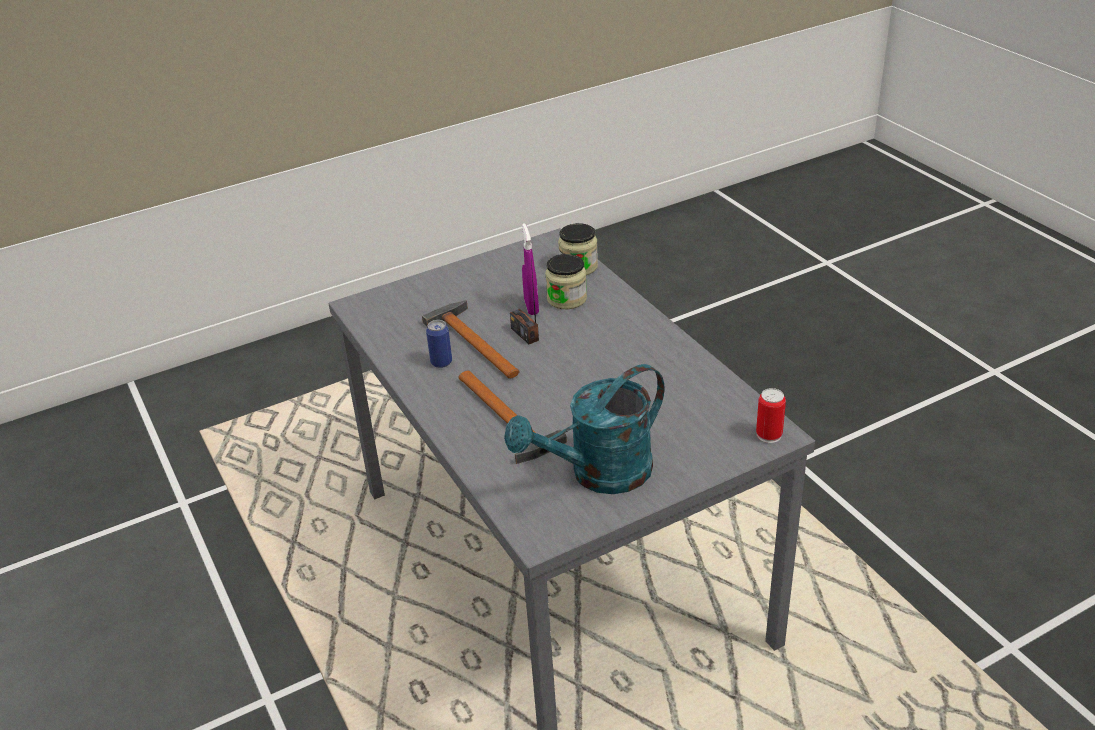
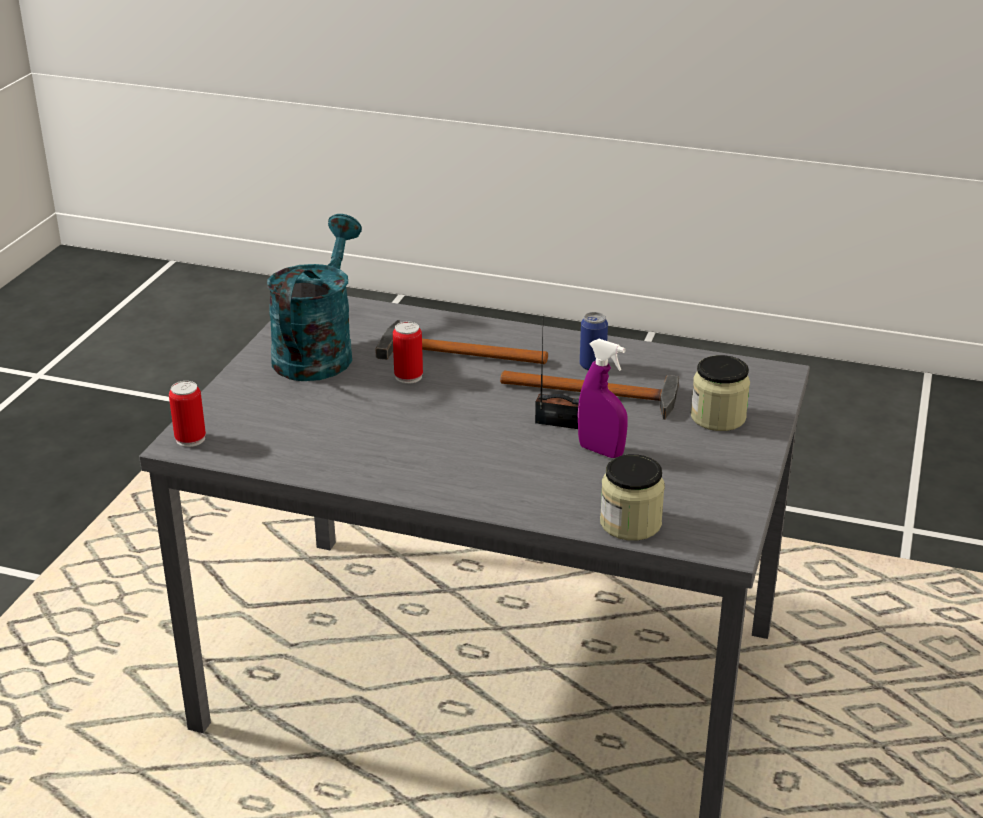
camera: 135 degrees right, 5 degrees down
(565, 414) = (408, 376): none -> can
(566, 299) = (578, 477): jar -> jar (718, 417)

